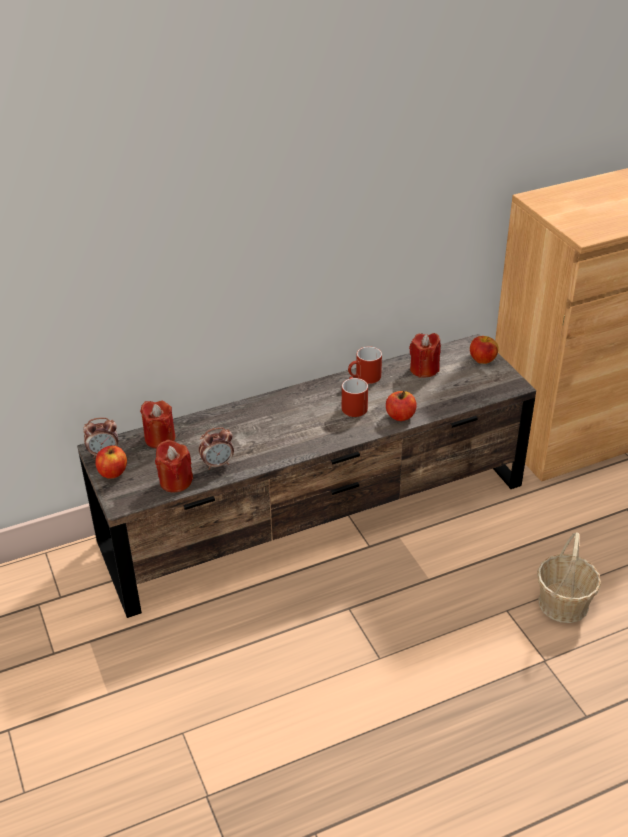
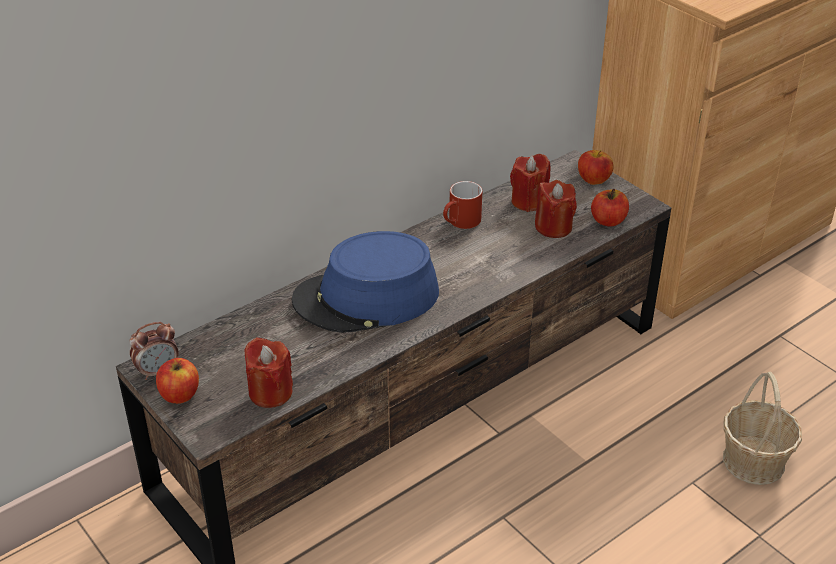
camera: 15 degrees left, 0 degrees up
(160, 438) = (227, 339): red candle -> red candle (553, 227)
(217, 464) = (318, 360): alarm clock -> none
(270, 425) = (366, 298): none -> blue hat
(352, 405) = (460, 258): red mug -> none
(400, 416) = (524, 262): apple -> apple (608, 221)

